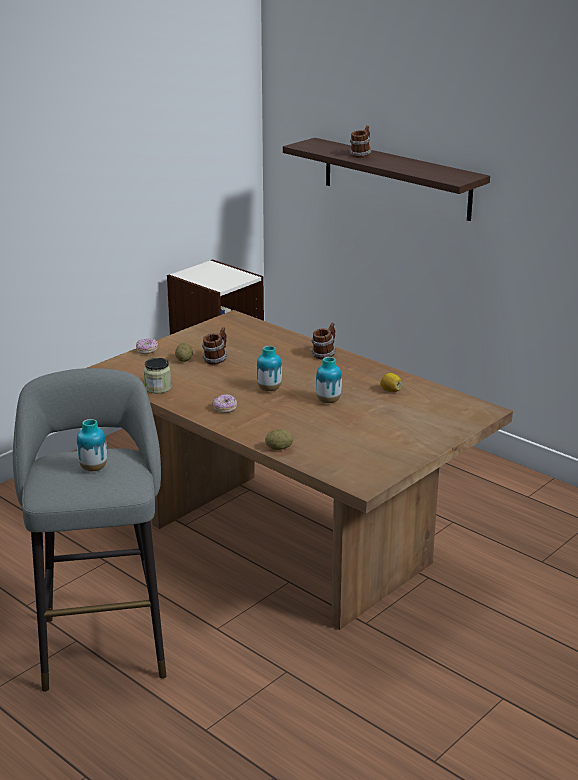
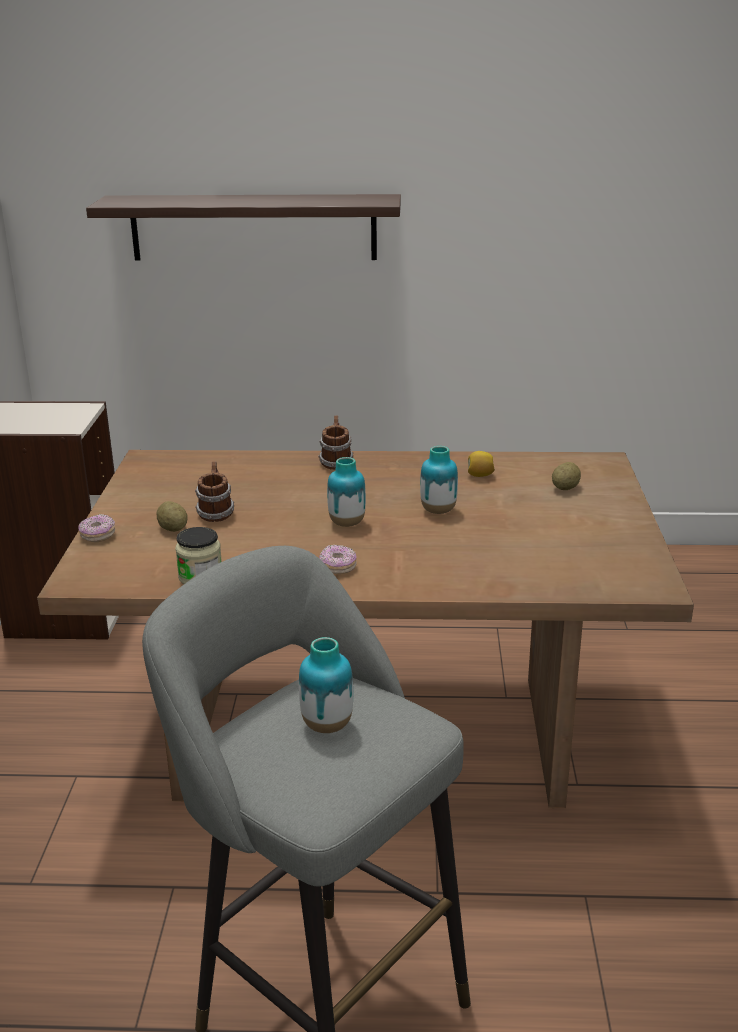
camera: 40 degrees left, 0 degrees up
(279, 448) = (491, 587): potato -> potato (565, 488)
(360, 155) = (211, 200): mug -> none

